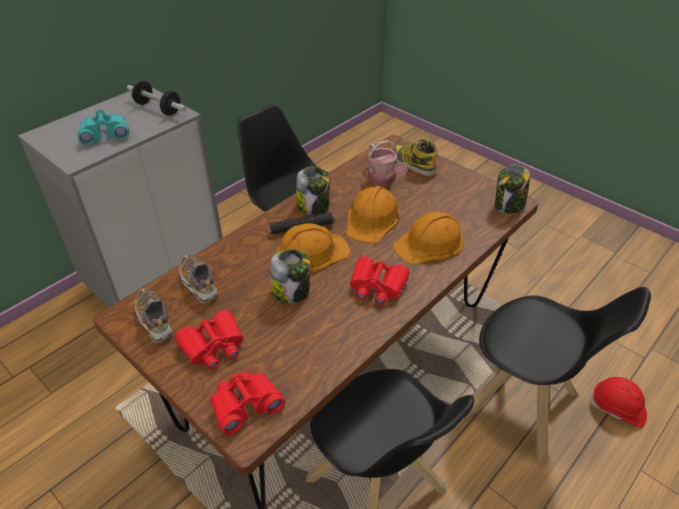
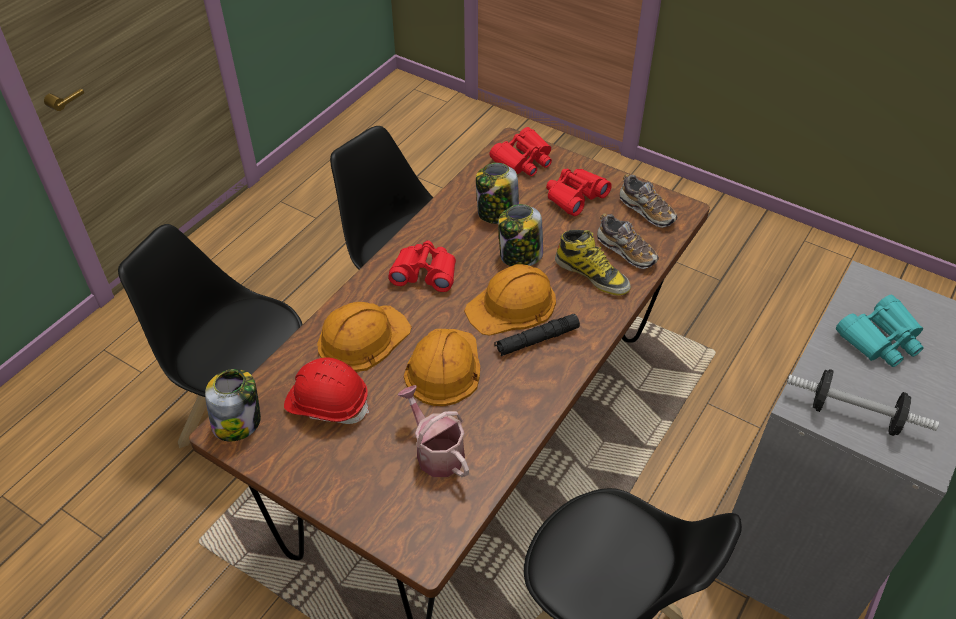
camera: 170 degrees right, 5 degrees up
(313, 206) = (533, 379): jar -> jar (497, 213)
(412, 163) = (390, 501): boot -> boot (592, 274)
(617, 408) = (134, 433): red hard hat -> red hard hat (327, 403)

